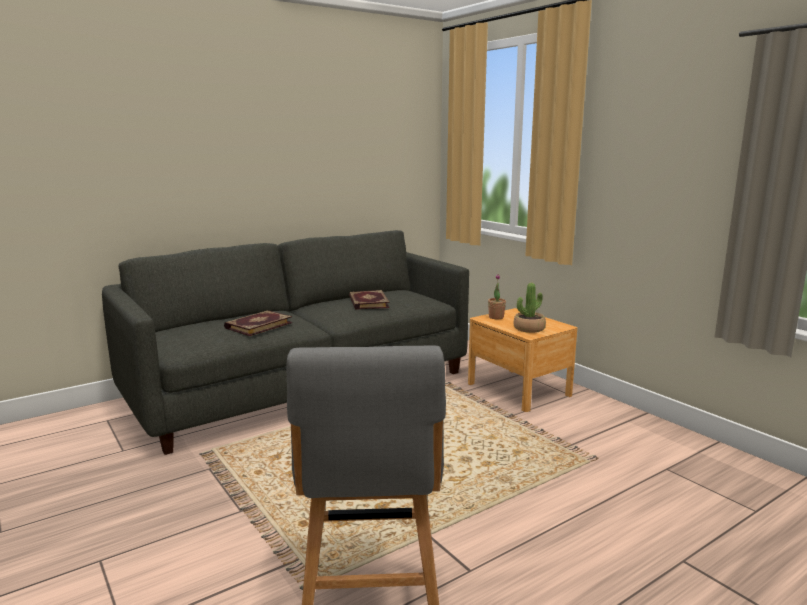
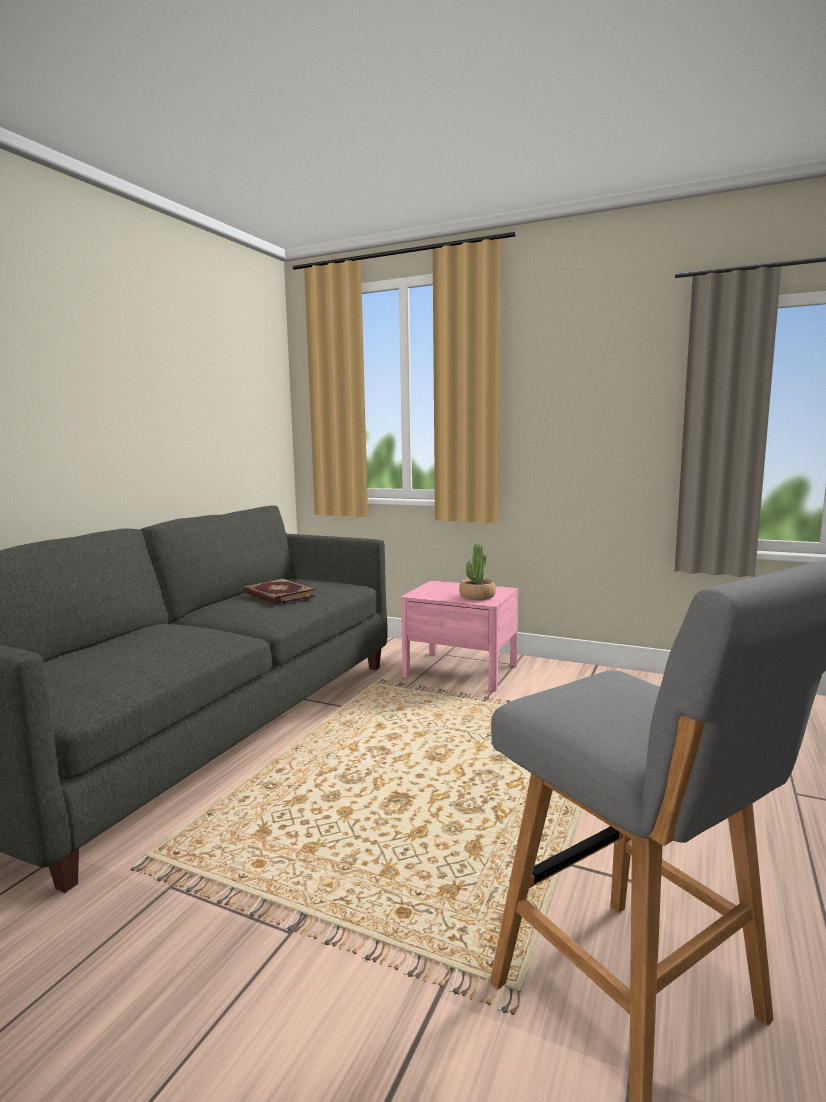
camera: 30 degrees left, 5 degrees down
(258, 325) = (166, 644): book -> none
(496, 317) = (427, 591): potted plant -> none
(518, 389) = (460, 670): brown nightstand -> pink nightstand

